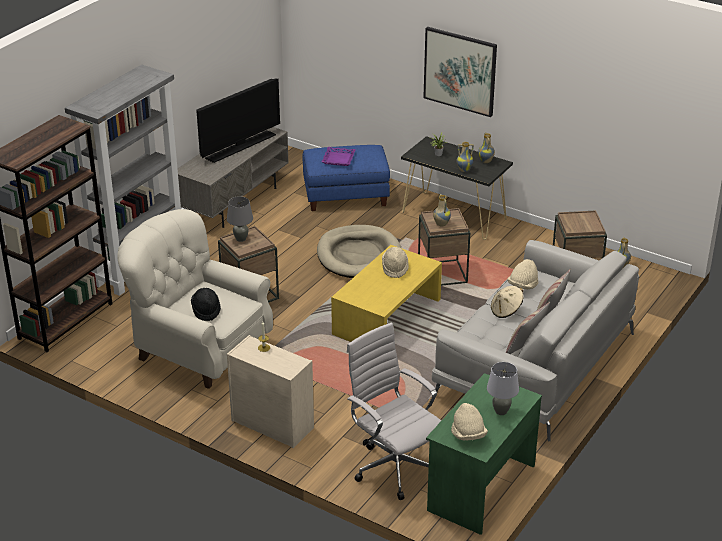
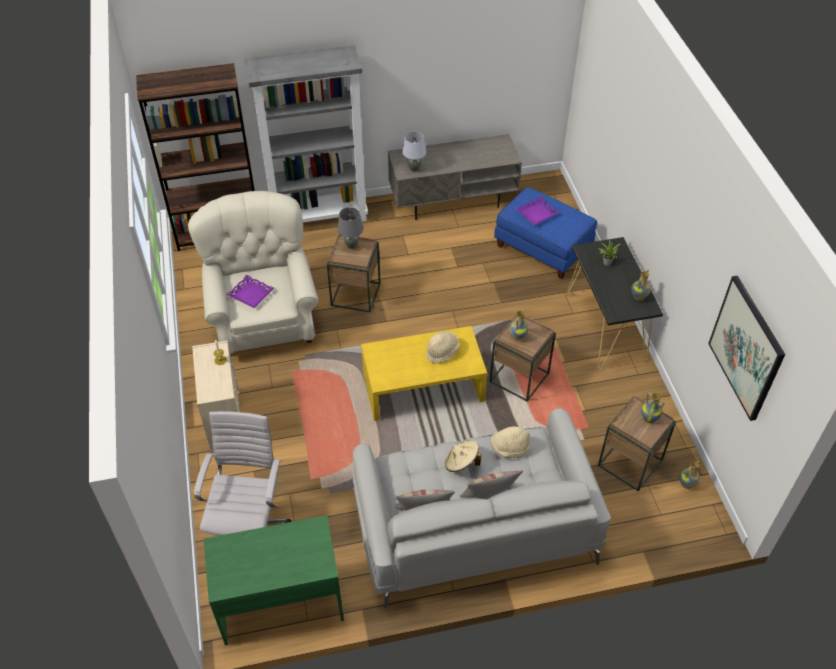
camera: 45 degrees right, 15 degrees up
(206, 310) = (250, 294): black hat -> purple tray
(240, 146) = (467, 156): television -> none
(359, 256) = (478, 314): beige dog bed -> none
(460, 71) = (656, 194): picture -> picture (746, 348)
(464, 170) = (607, 294): vase -> vase (649, 418)
(468, 435) = (233, 564): beige hat -> none
(501, 411) = (286, 564): grey table lamp -> grey table lamp (414, 169)

